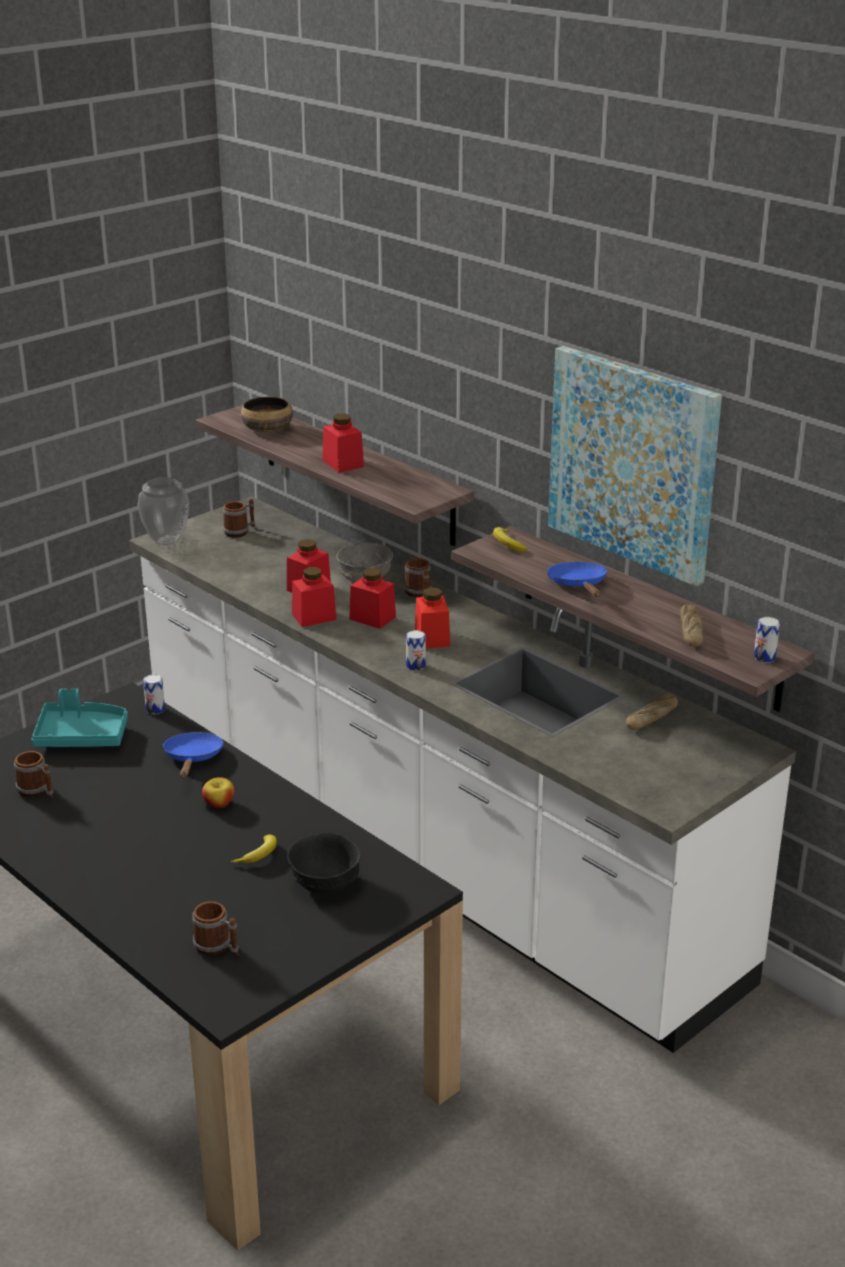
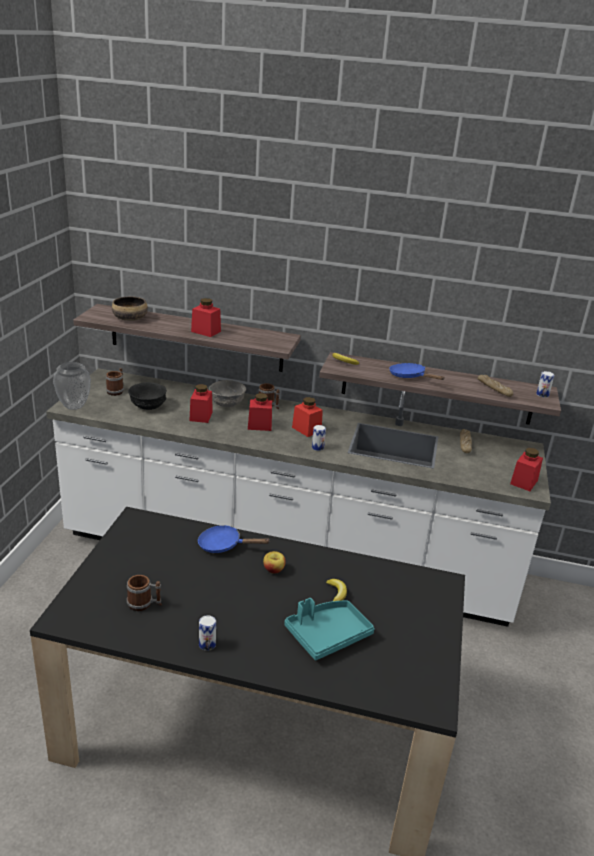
camera: 35 degrees left, 0 degrees up
(81, 736) = (132, 554): turquoise tray -> turquoise tray (327, 635)
(155, 709) = (163, 520): can -> can (207, 644)
(193, 759) = (224, 545): blue frying pan -> blue frying pan turned 45 degrees counterclockwise
(218, 947) = (383, 667): mug -> none
(314, 617) = (225, 433): red jar -> red jar (524, 482)
(326, 882) = (392, 597): black bowl -> black bowl (148, 406)
(633, 463) = (432, 298): picture -> none

